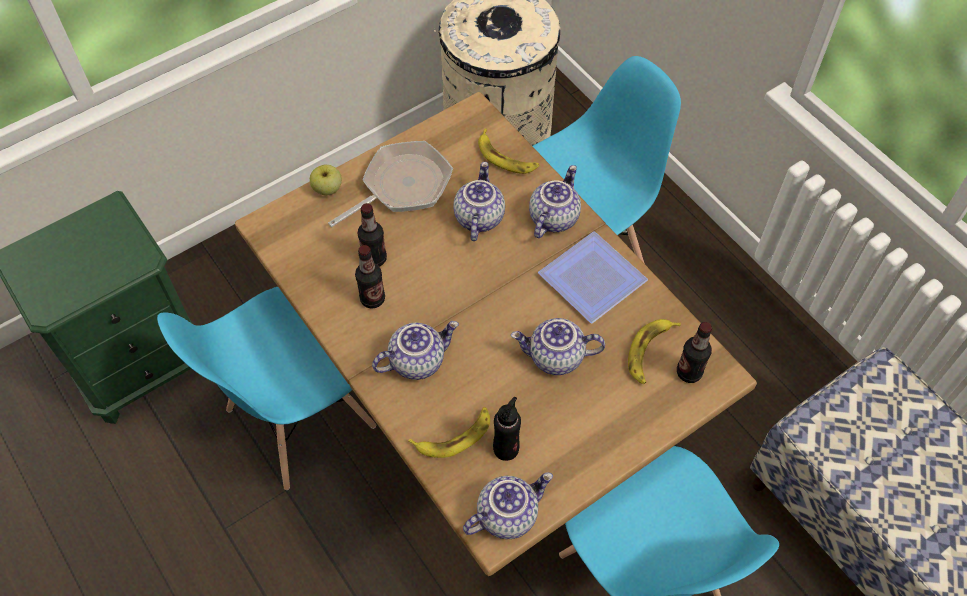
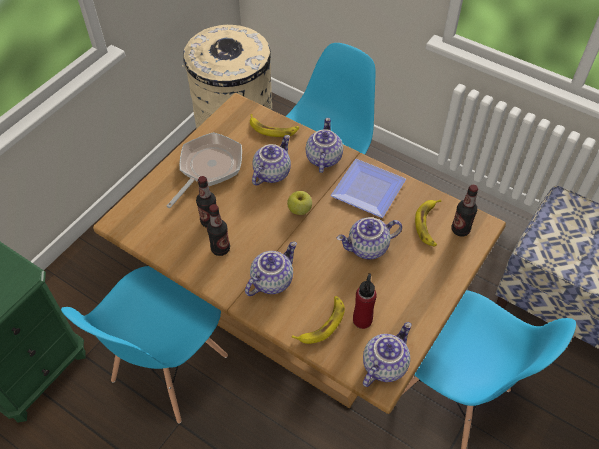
camera: 20 degrees left, 5 degrees down
(327, 189) = (154, 184): apple -> apple (300, 210)
(478, 217) = (271, 173): teapot -> teapot turned 45 degrees clockwise
(506, 448) = (362, 320): black bottle -> red bottle

